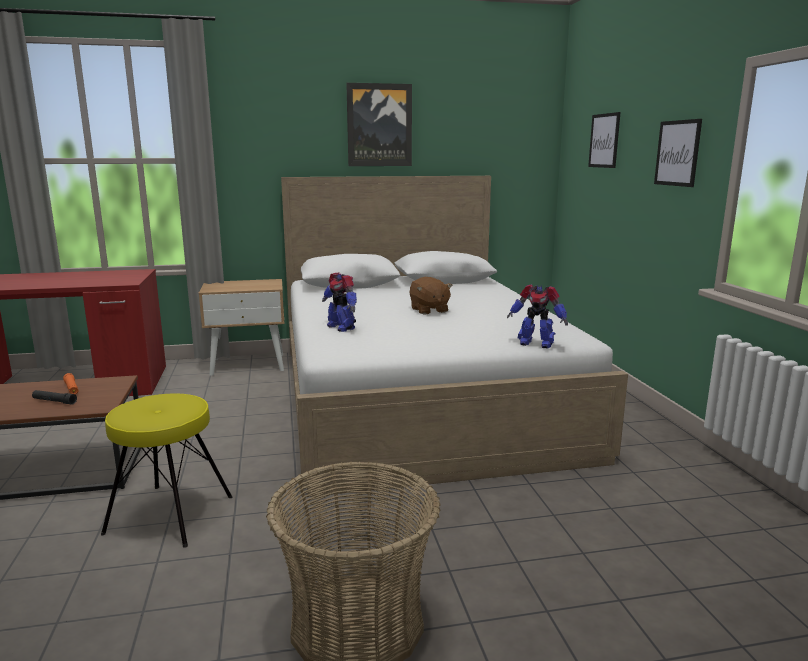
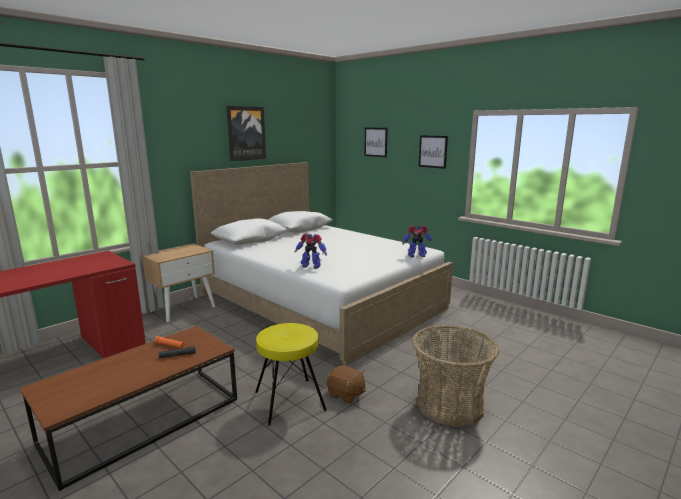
camera: 35 degrees left, 0 degrees up
(429, 310) = (333, 248): brown plush toy -> brown plush toy (346, 394)

